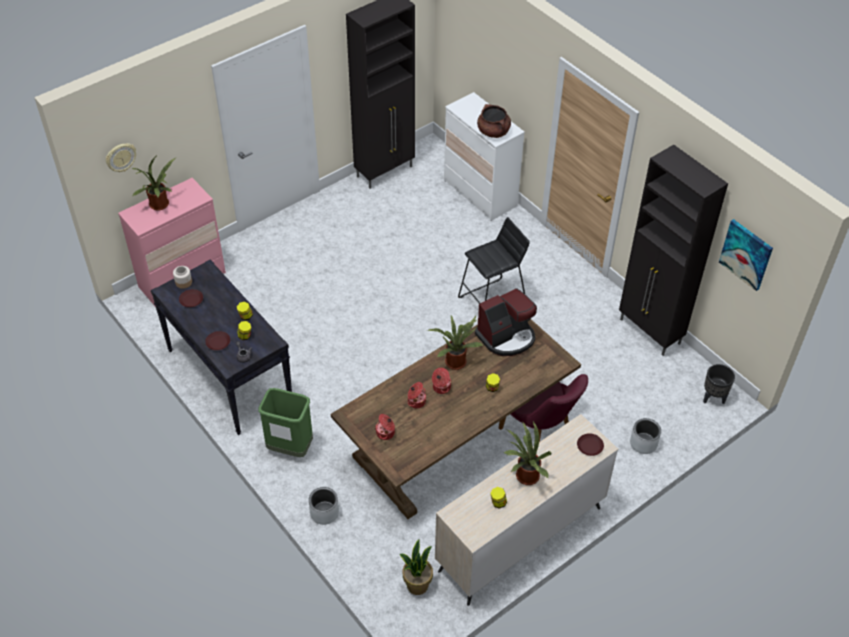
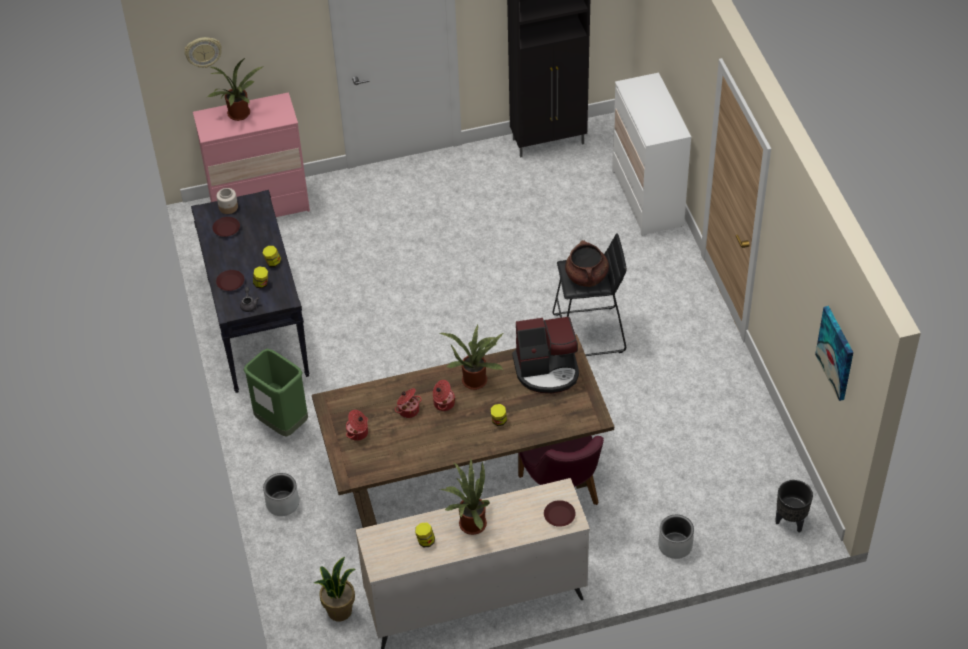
camera: 25 degrees right, 0 degrees up
(493, 132) = (654, 127): brown cooking pot -> brown cooking pot (586, 277)
(650, 332) = (759, 422): black cabinet -> none

